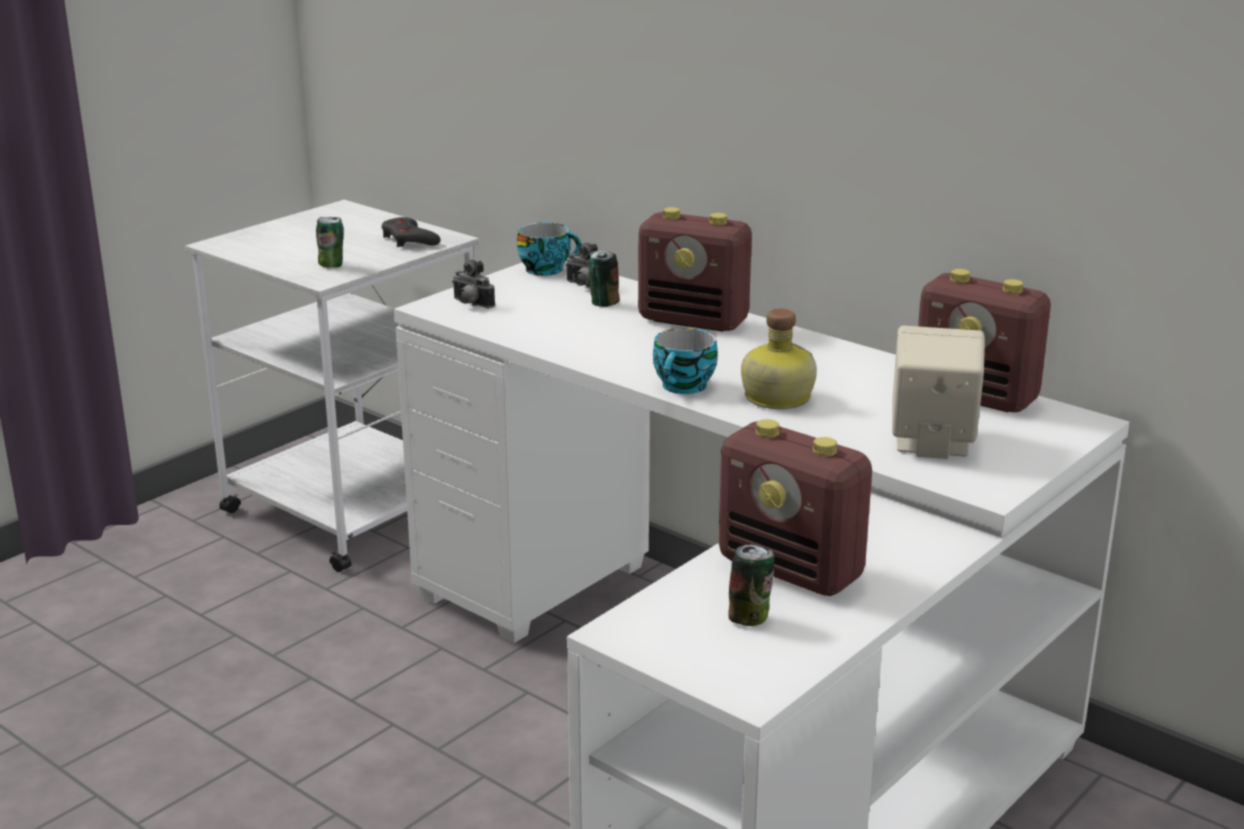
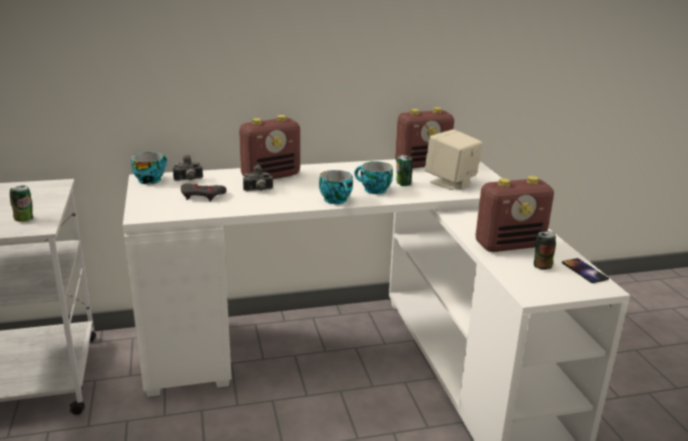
camera: 55 degrees left, 0 degrees up
(409, 239) = (36, 192): grey game controller -> grey game controller (202, 196)
(470, 304) = (158, 207): camera -> camera (258, 191)
(603, 303) = (215, 183): can -> can (403, 184)
(775, 397) = (373, 190): bottle -> cup
(791, 662) = (584, 271): none -> phone

